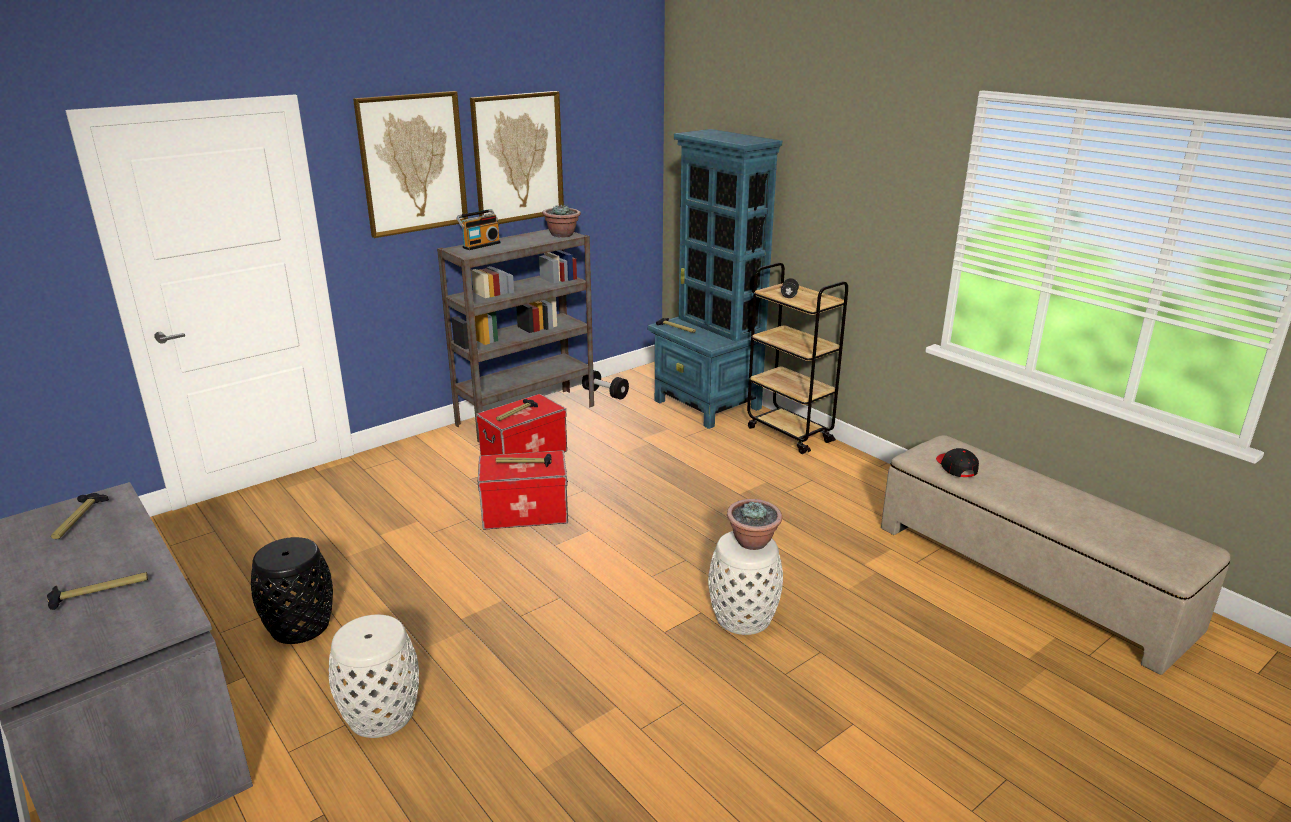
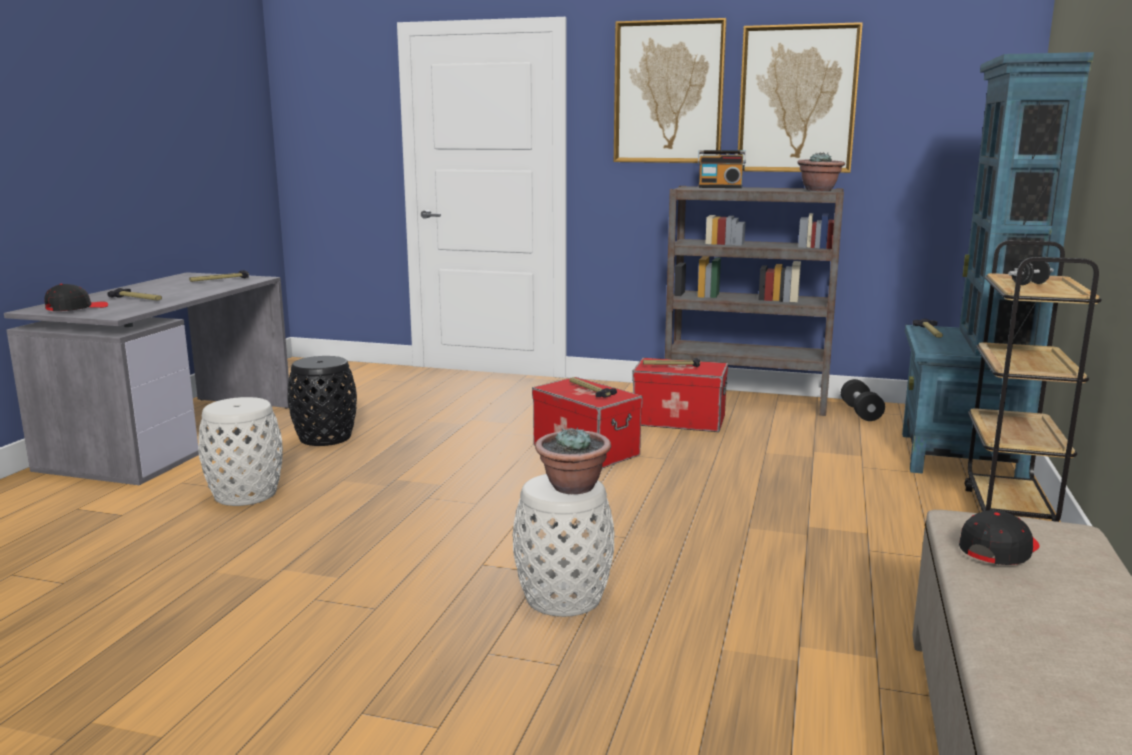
camera: 55 degrees right, 10 degrees down
(78, 644) = (76, 308): none -> black cap

